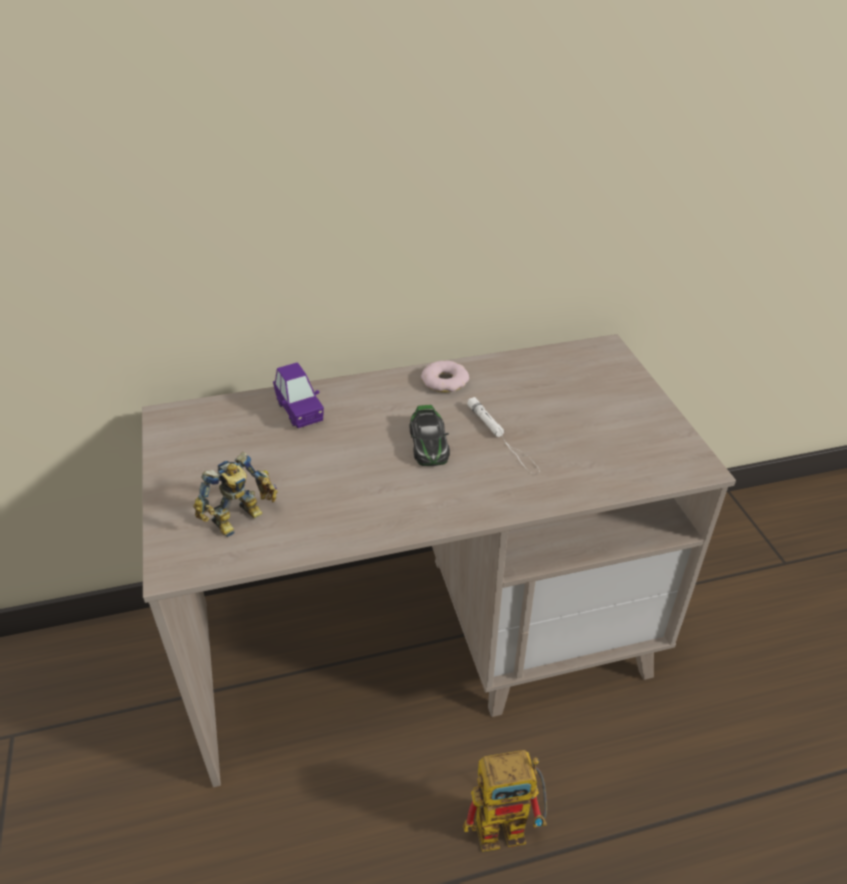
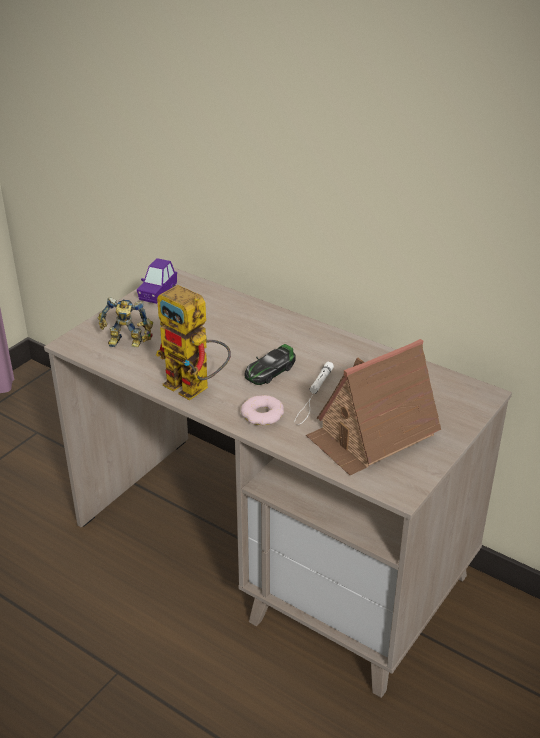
camera: 50 degrees right, 5 degrees down
(299, 411) = (236, 313): purple toy car -> purple toy car (158, 293)
(445, 381) = (339, 347): donut -> donut (262, 414)
(510, 824) = (179, 677): toy robot -> toy robot (196, 388)
(601, 437) = (372, 435): none -> toy house

